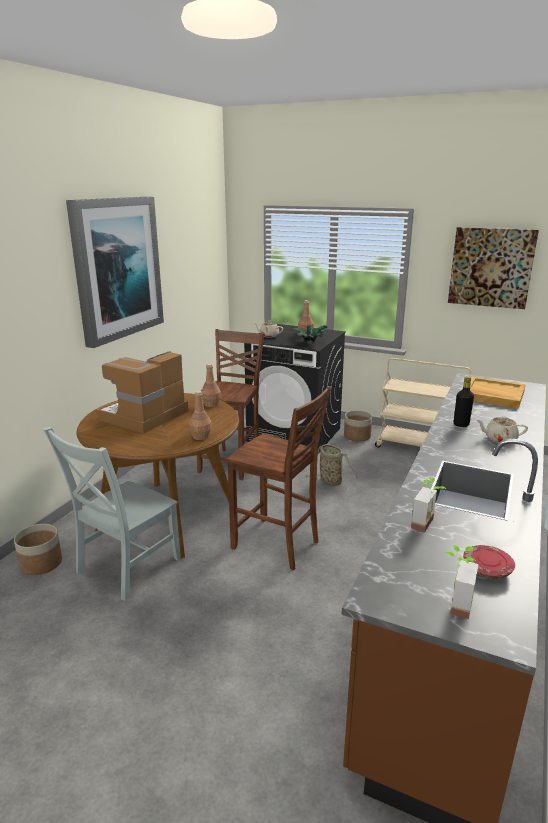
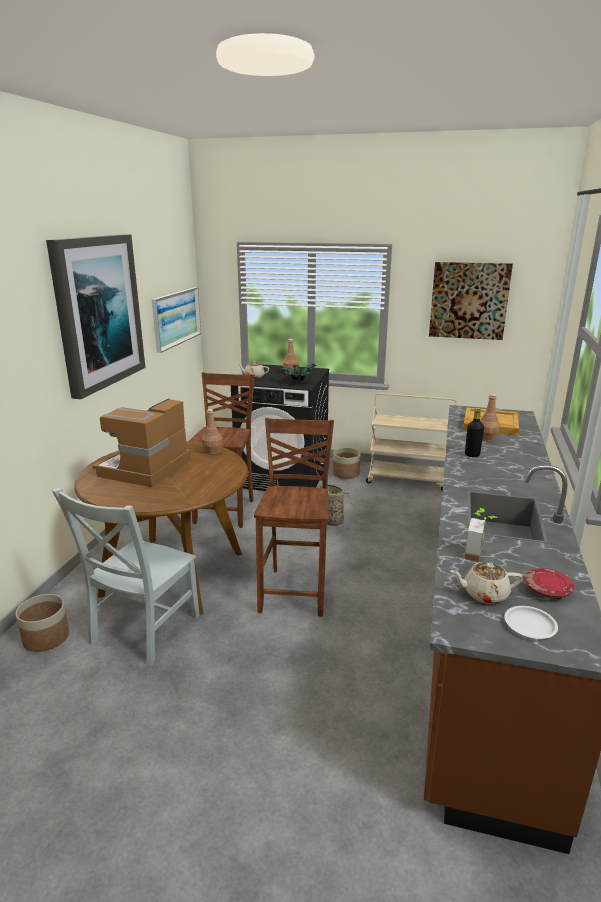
camera: 10 degrees left, 0 degrees up
(200, 437) = (214, 486): brown bottle -> brown bottle (487, 438)
(201, 277) = (176, 318): none -> picture
(277, 545) = (296, 590): brown chair -> brown chair turned 105 degrees counterclockwise
(454, 603) = (530, 625): potted plant -> white plate
(499, 439) = (512, 466): beige teapot -> beige teapot (484, 594)

